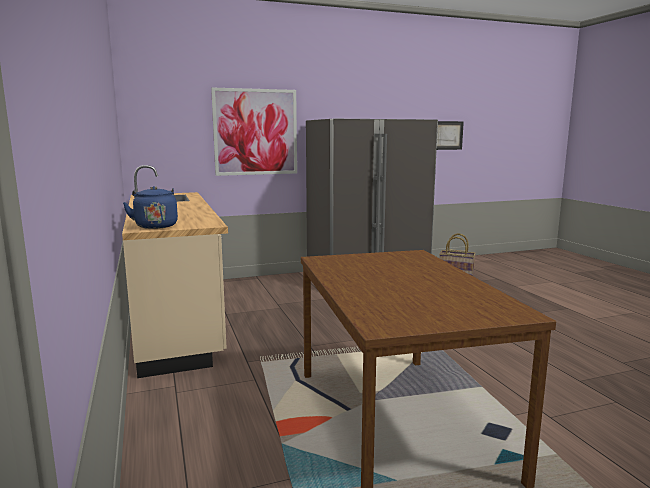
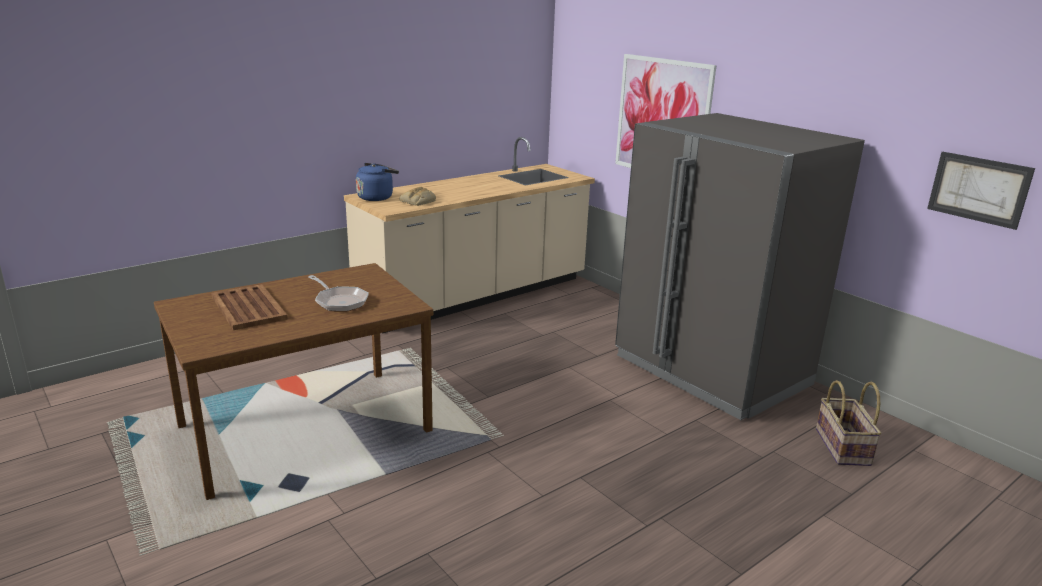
camera: 70 degrees right, 10 degrees up
(194, 219) = (418, 201): none -> bread
(399, 269) = (339, 301): none -> frying pan
(407, 296) = (248, 308): none -> brown tray

